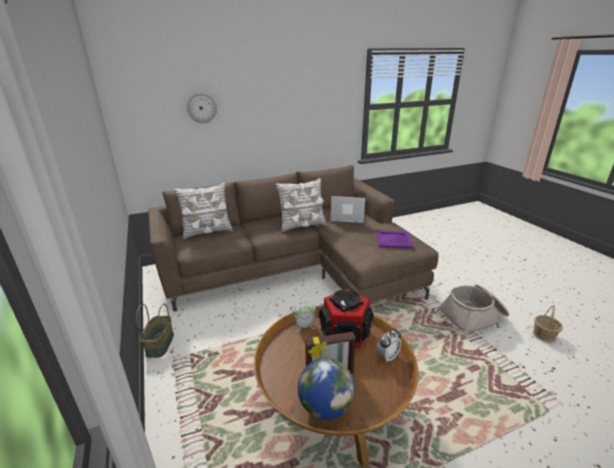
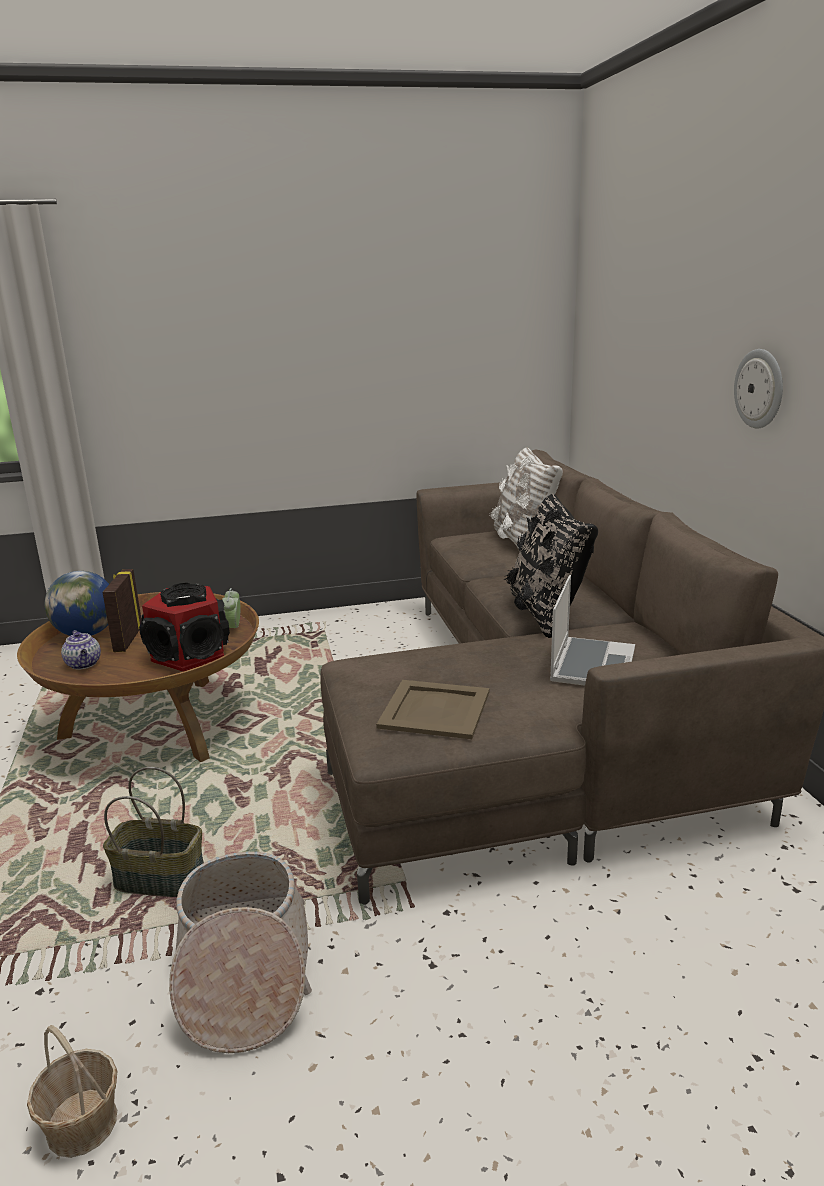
camera: 100 degrees right, 5 degrees down
(159, 344) = (355, 612): basket -> basket (161, 879)
(201, 107) = (648, 319): wall clock -> wall clock (760, 388)
(302, 225) = (545, 614): white pillow -> black pillow
(374, 383) = (84, 664): none -> teapot
(387, 357) = (115, 679): alarm clock -> none
(393, 239) = (436, 709): purple tray -> beige tray

